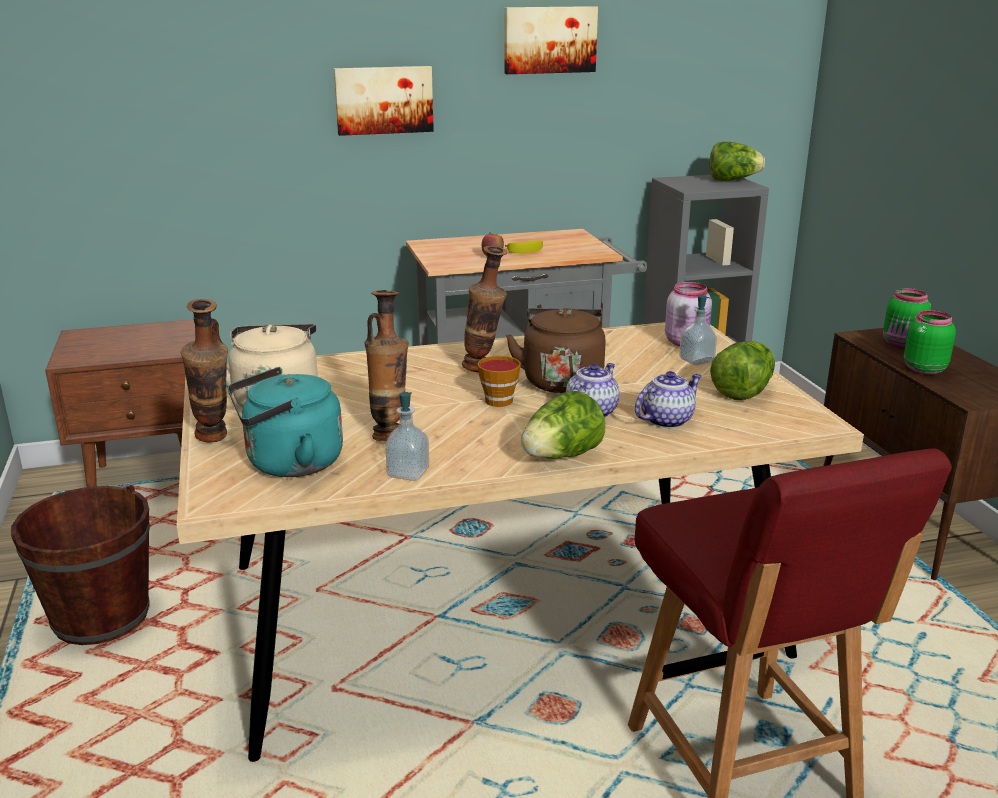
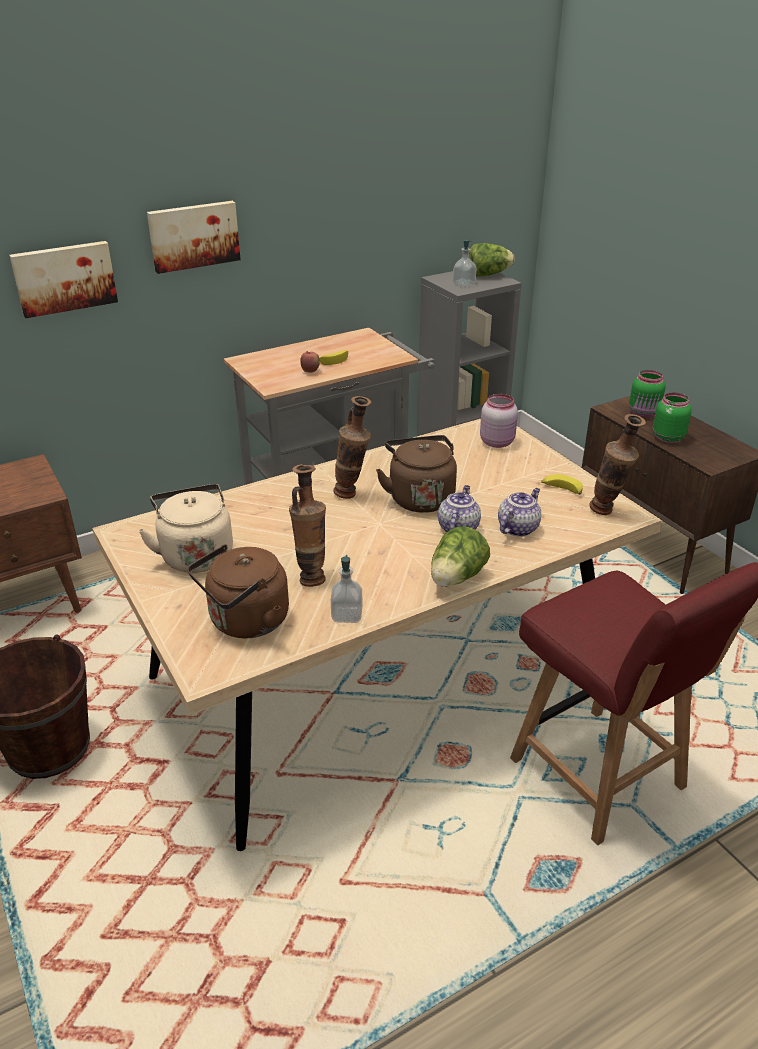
camera: 15 degrees left, 10 degrees up
(215, 440) = (168, 607): vase -> vase (607, 512)
(289, 464) = (245, 622): turquoise kettle -> brown kettle
(499, 399) = (380, 525): cup -> none
(549, 40) = (332, 166): picture -> picture (64, 278)
(696, 360) = (513, 461): soap dispenser -> soap dispenser (464, 284)
(743, 391) = (561, 489): lettuce -> banana

